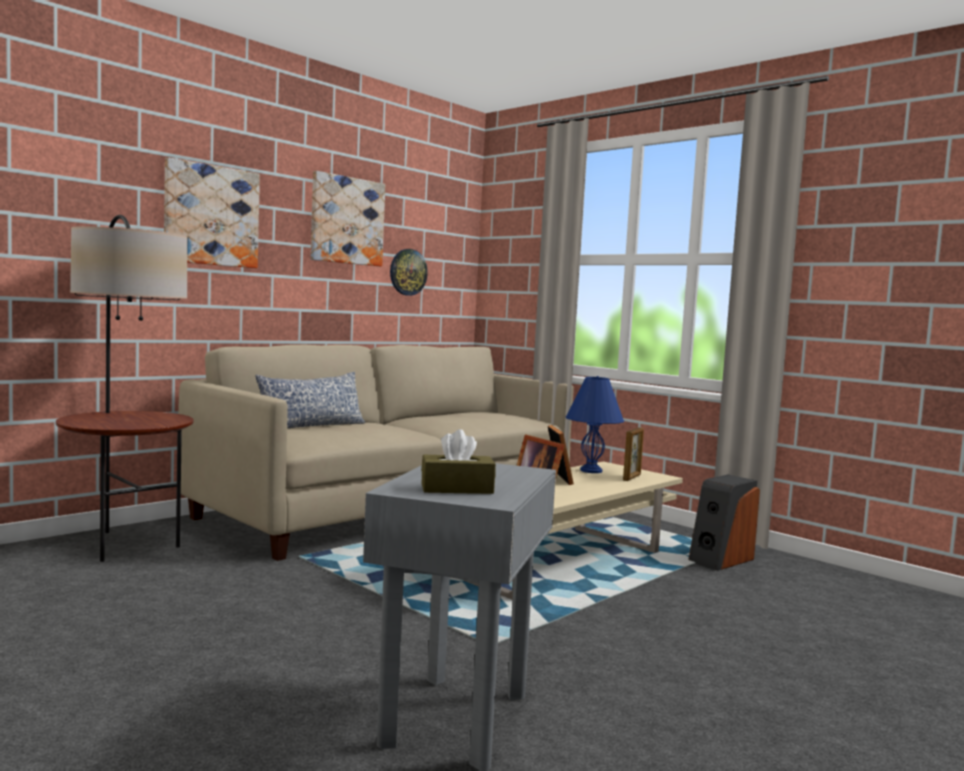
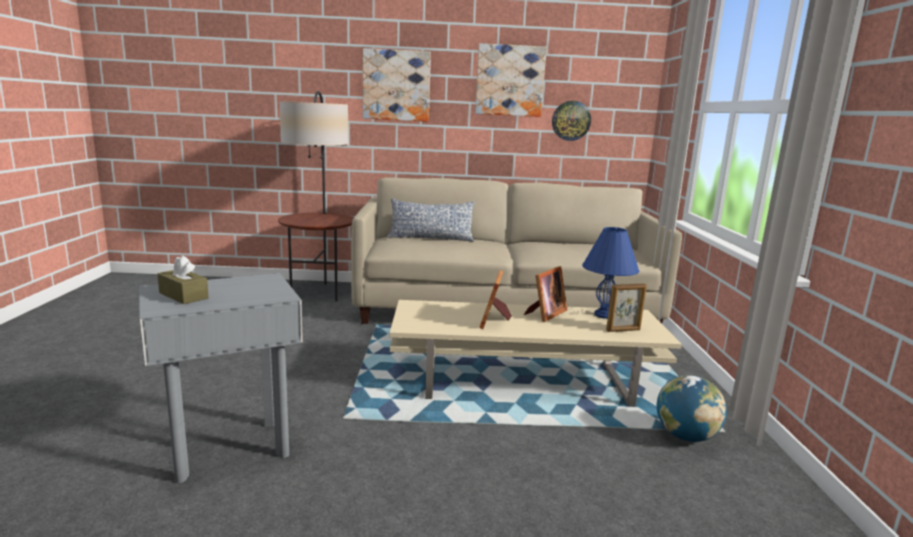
camera: 45 degrees right, 10 degrees up
(720, 560) = (685, 436): speaker -> globe

